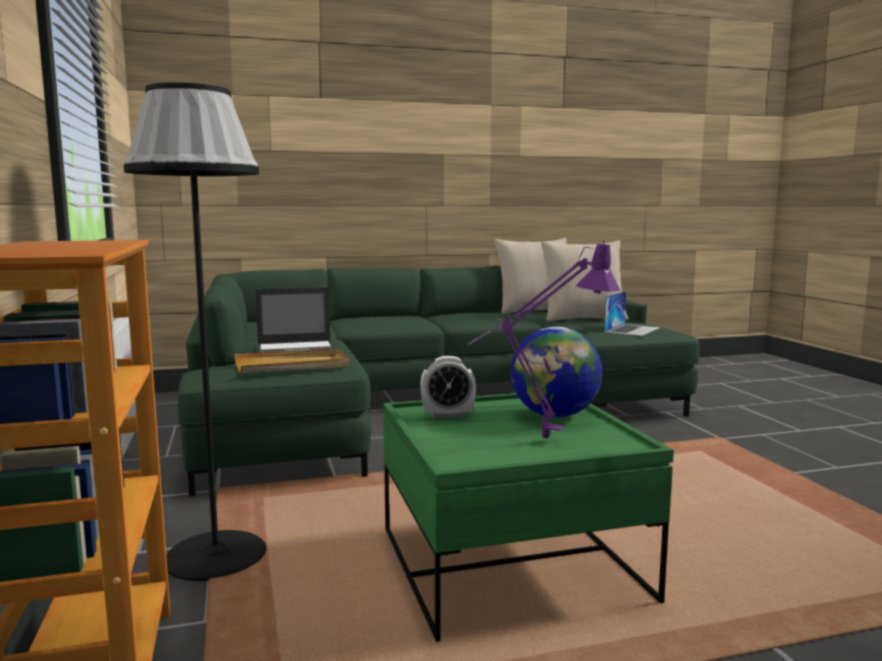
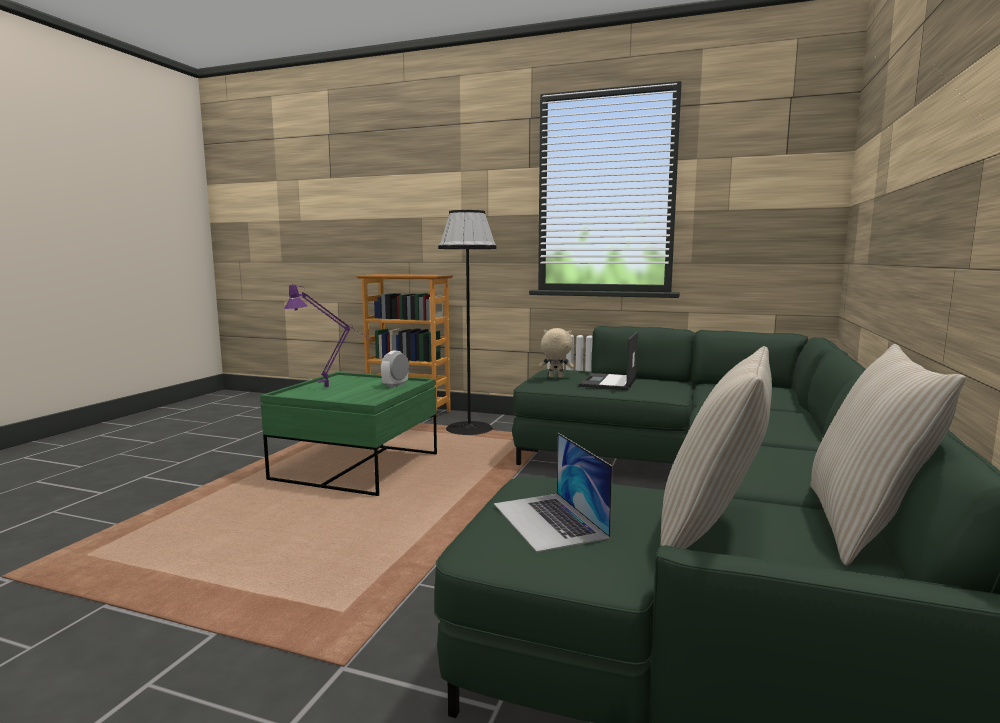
camera: 125 degrees right, 0 degrees up
(292, 365) = (555, 377): beige tray -> beige plush toy
(555, 415) = (347, 396): globe -> none

